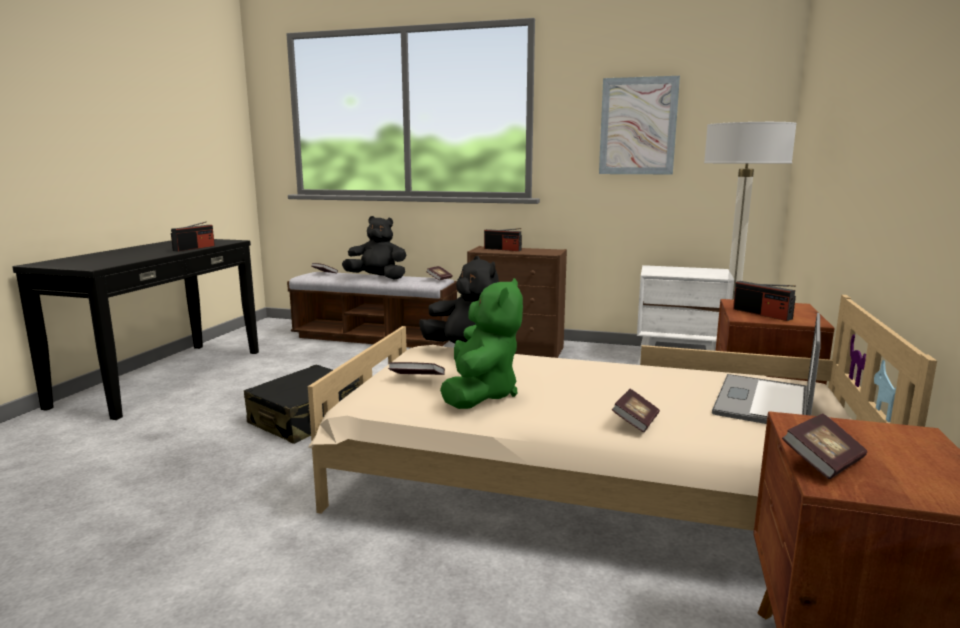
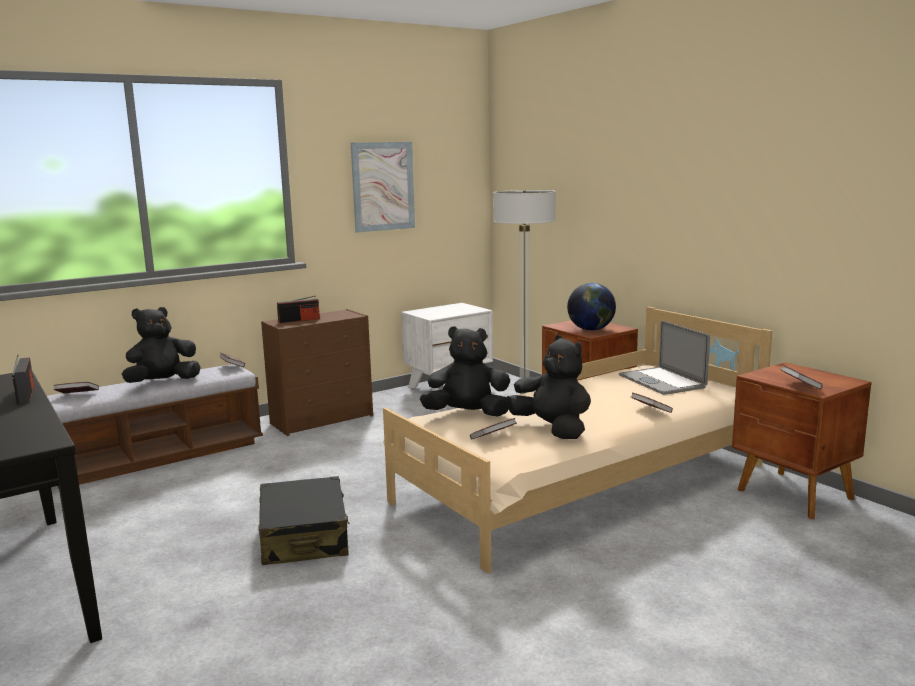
camera: 50 degrees left, 0 degrees up
(480, 394) = (552, 429): green plush toy -> black plush toy
(762, 314) = (591, 329): radio -> globe

